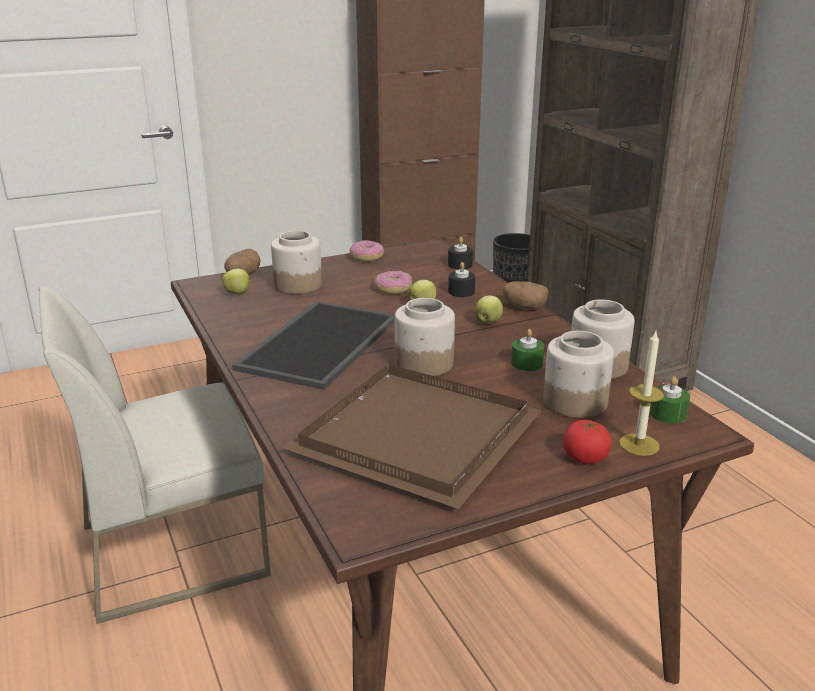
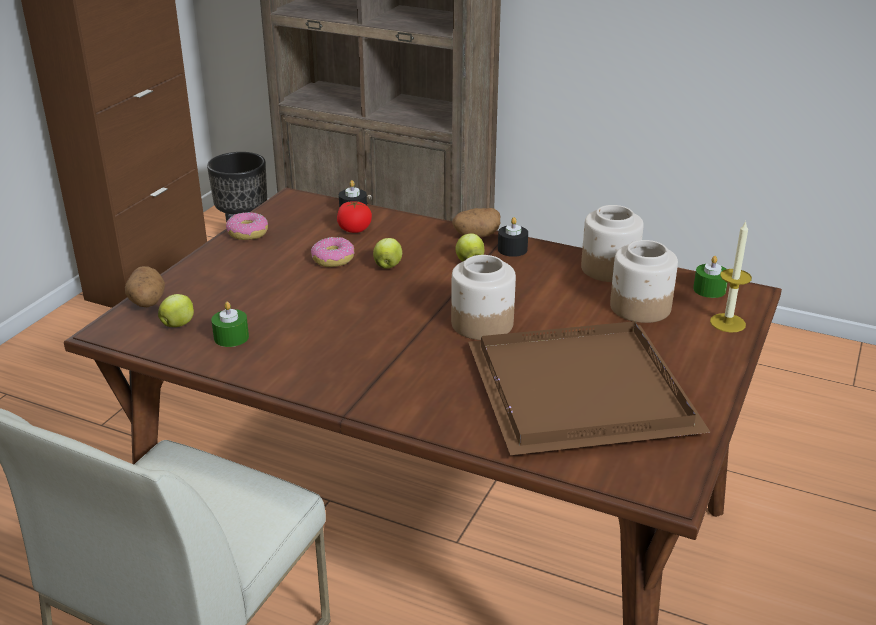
camera: 40 degrees left, 5 degrees up
(298, 285) = (229, 290): jar -> none
(318, 342) = (356, 343): tray -> none
(461, 292) = (399, 239): black candle -> black candle (512, 249)
(526, 363) = (558, 288): green candle -> green candle (231, 337)
(585, 458) = (712, 350): tomato -> tomato (354, 229)

